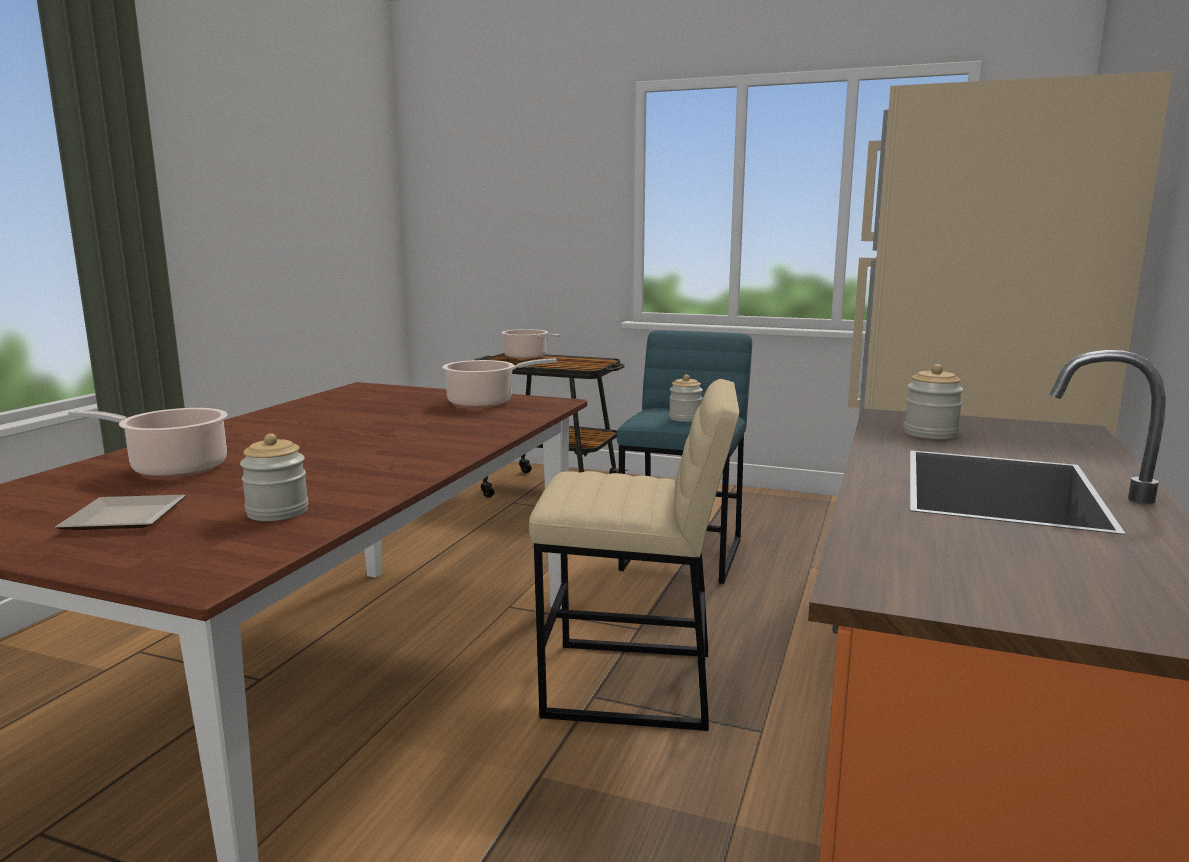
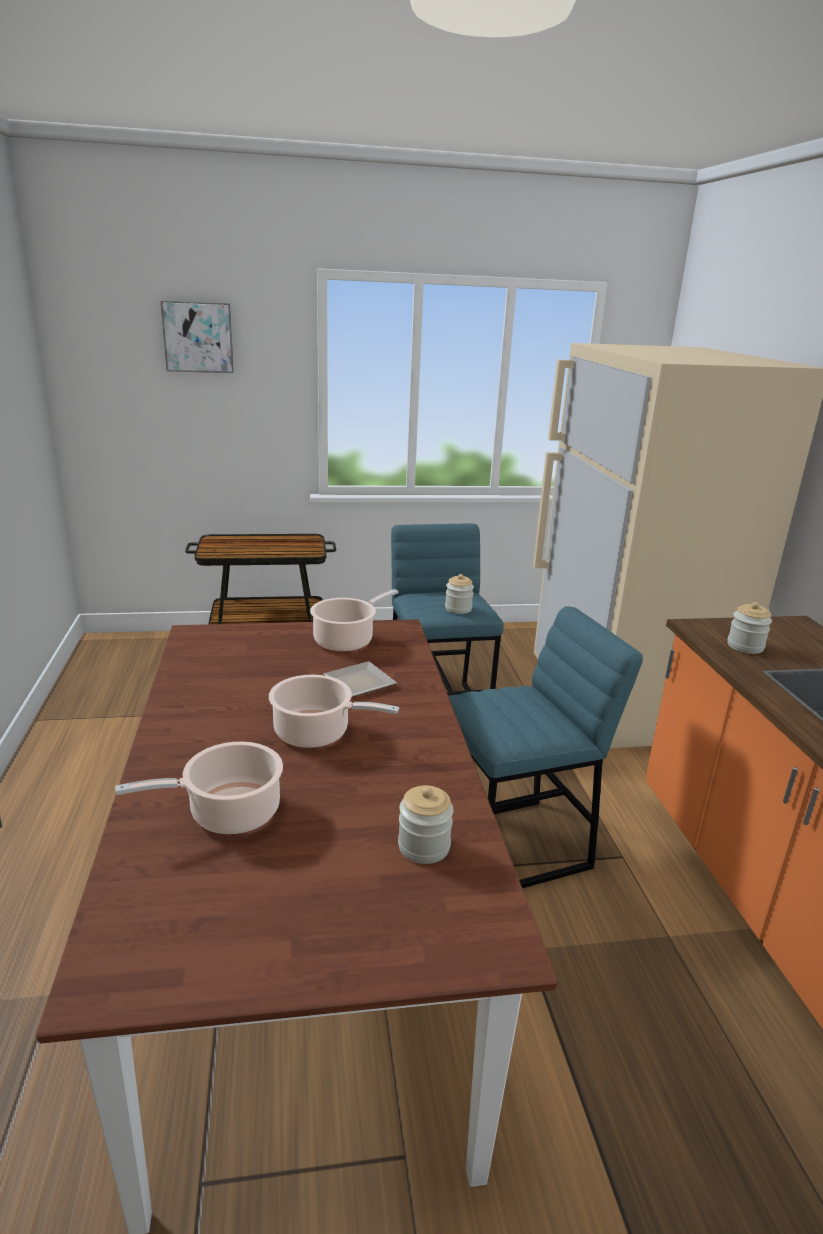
camera: 30 degrees left, 10 degrees up
(126, 519) = (316, 900): plate -> plate (362, 683)
(524, 159) = (198, 337): none -> picture
(527, 357) = (235, 541): cooking pot -> cooking pot (316, 733)
(635, 684) = (515, 845): beige stool -> blue stool

